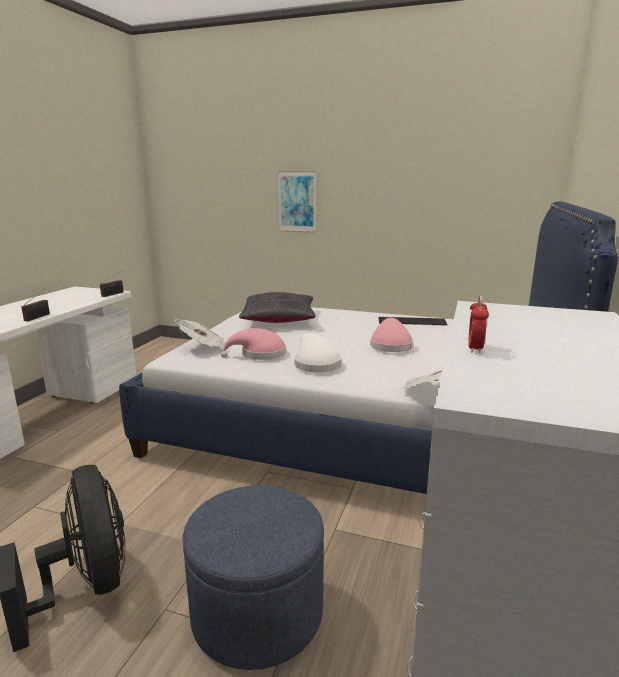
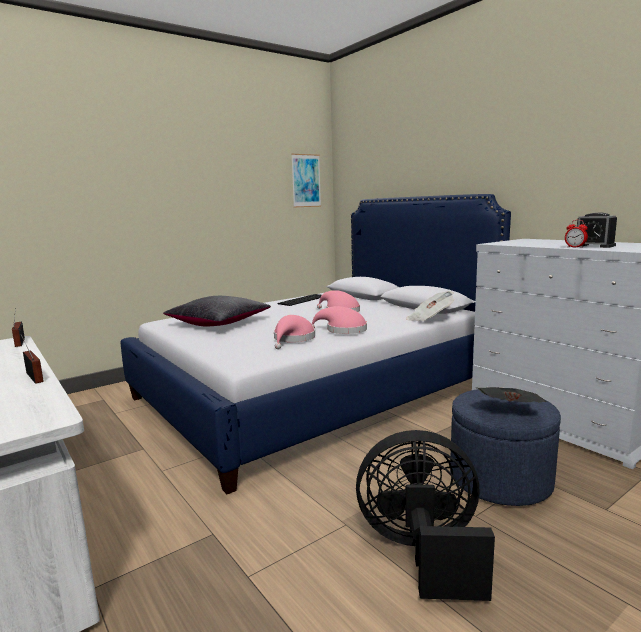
camera: 55 degrees left, 5 degrees down
(204, 348) = (240, 351): newspaper -> newspaper (510, 412)
(297, 202) = (132, 213): picture -> picture (306, 180)
(315, 364) = (343, 330): white hat -> pink hat
(525, 358) = (594, 246): none -> alarm clock

